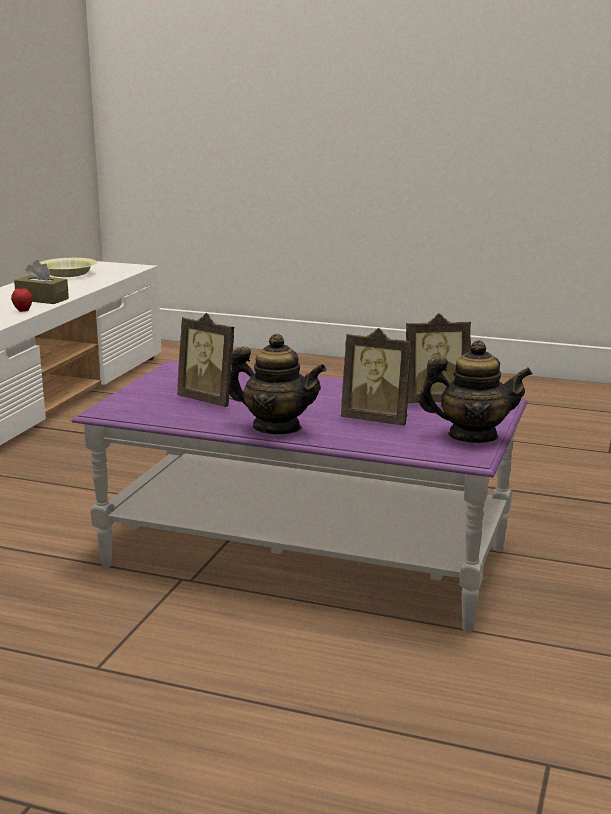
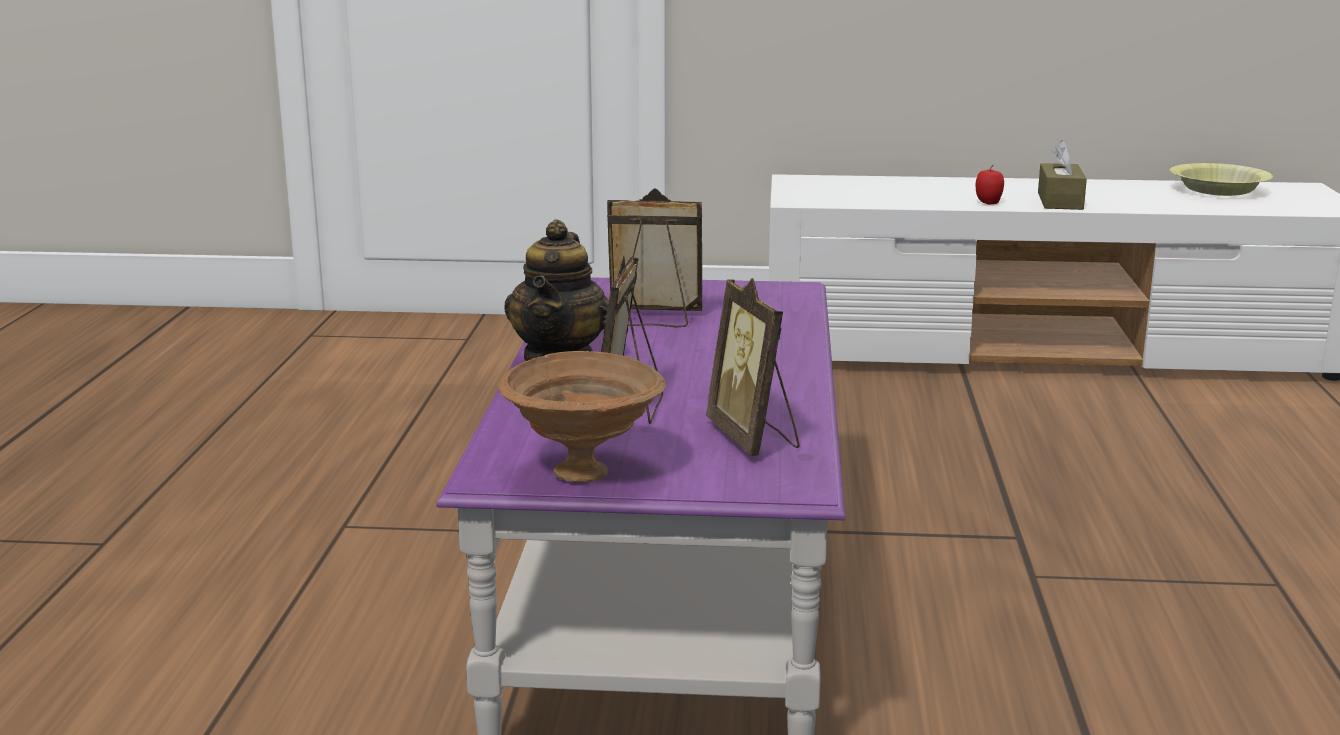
camera: 75 degrees right, 0 degrees up
(211, 400) = (654, 319): picture frame -> picture frame turned 75 degrees clockwise
(472, 436) = (585, 473): teapot -> brown bowl

